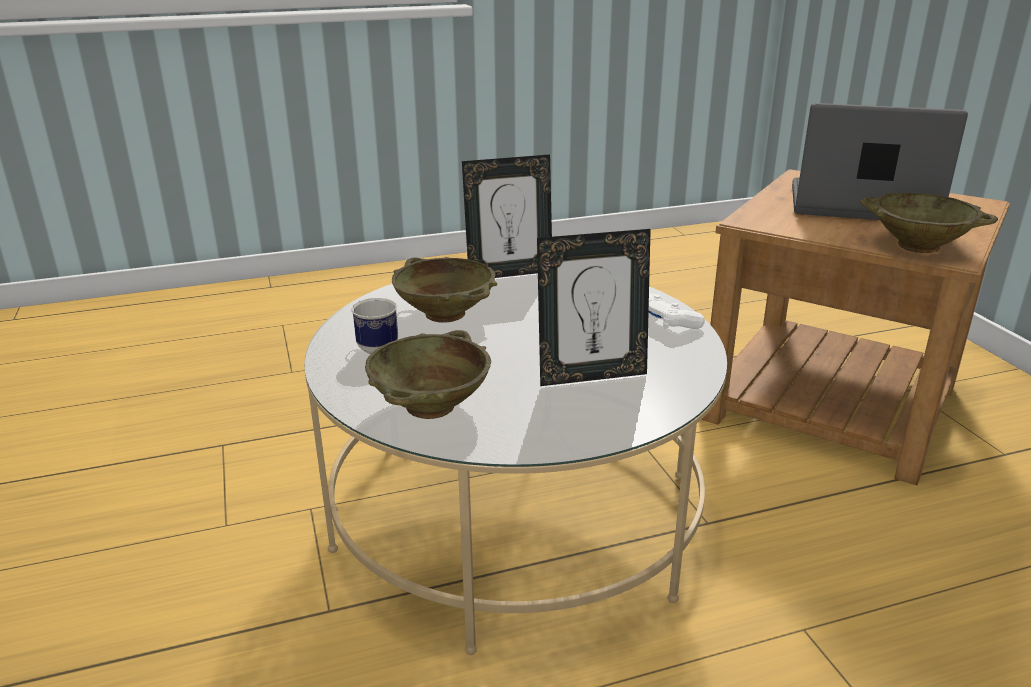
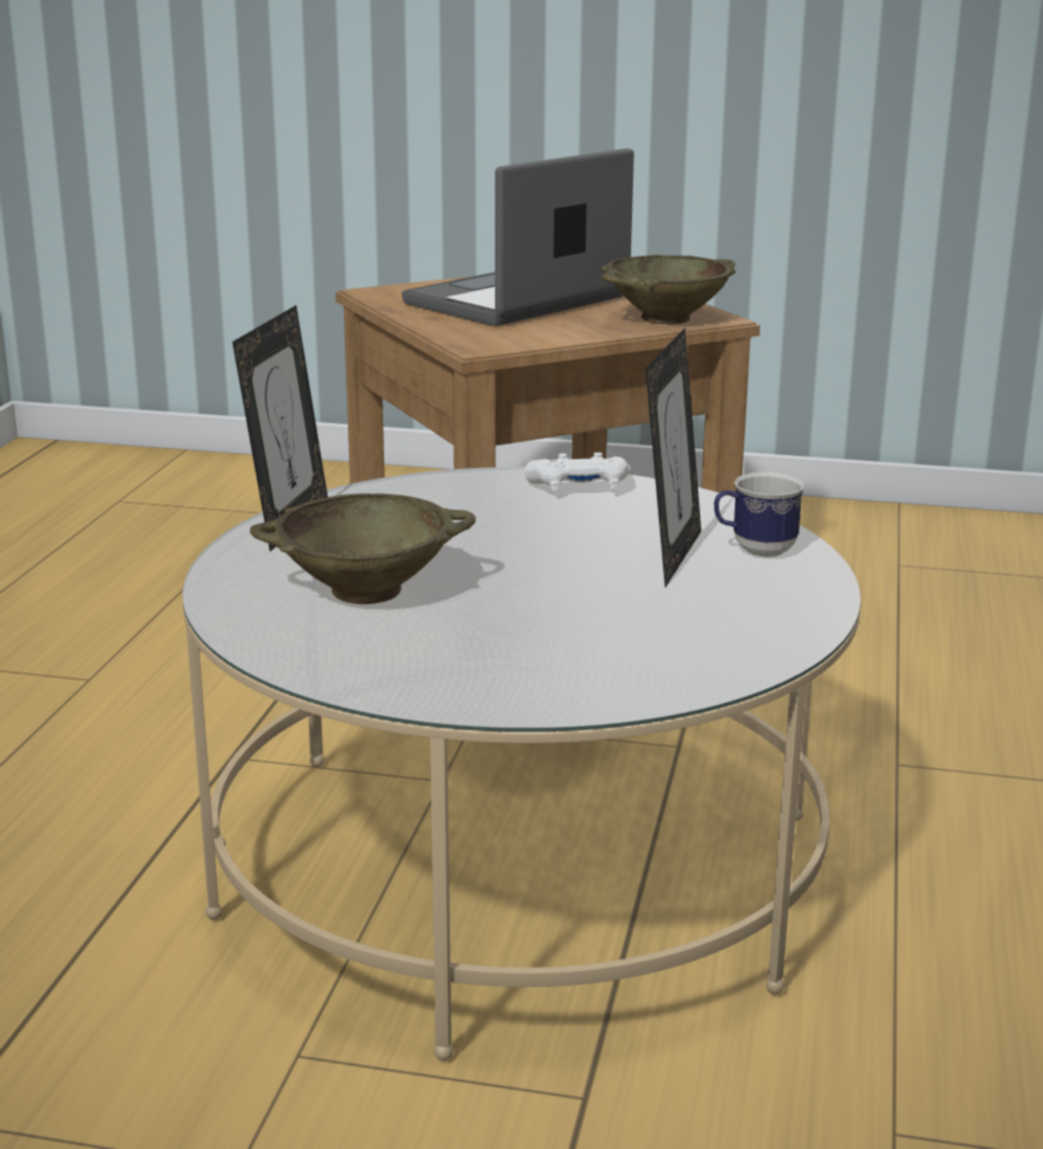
camera: 60 degrees left, 5 degrees down
(374, 346) = (407, 656): mug -> mug (754, 550)
(430, 406) = (644, 658): beige bowl -> none

